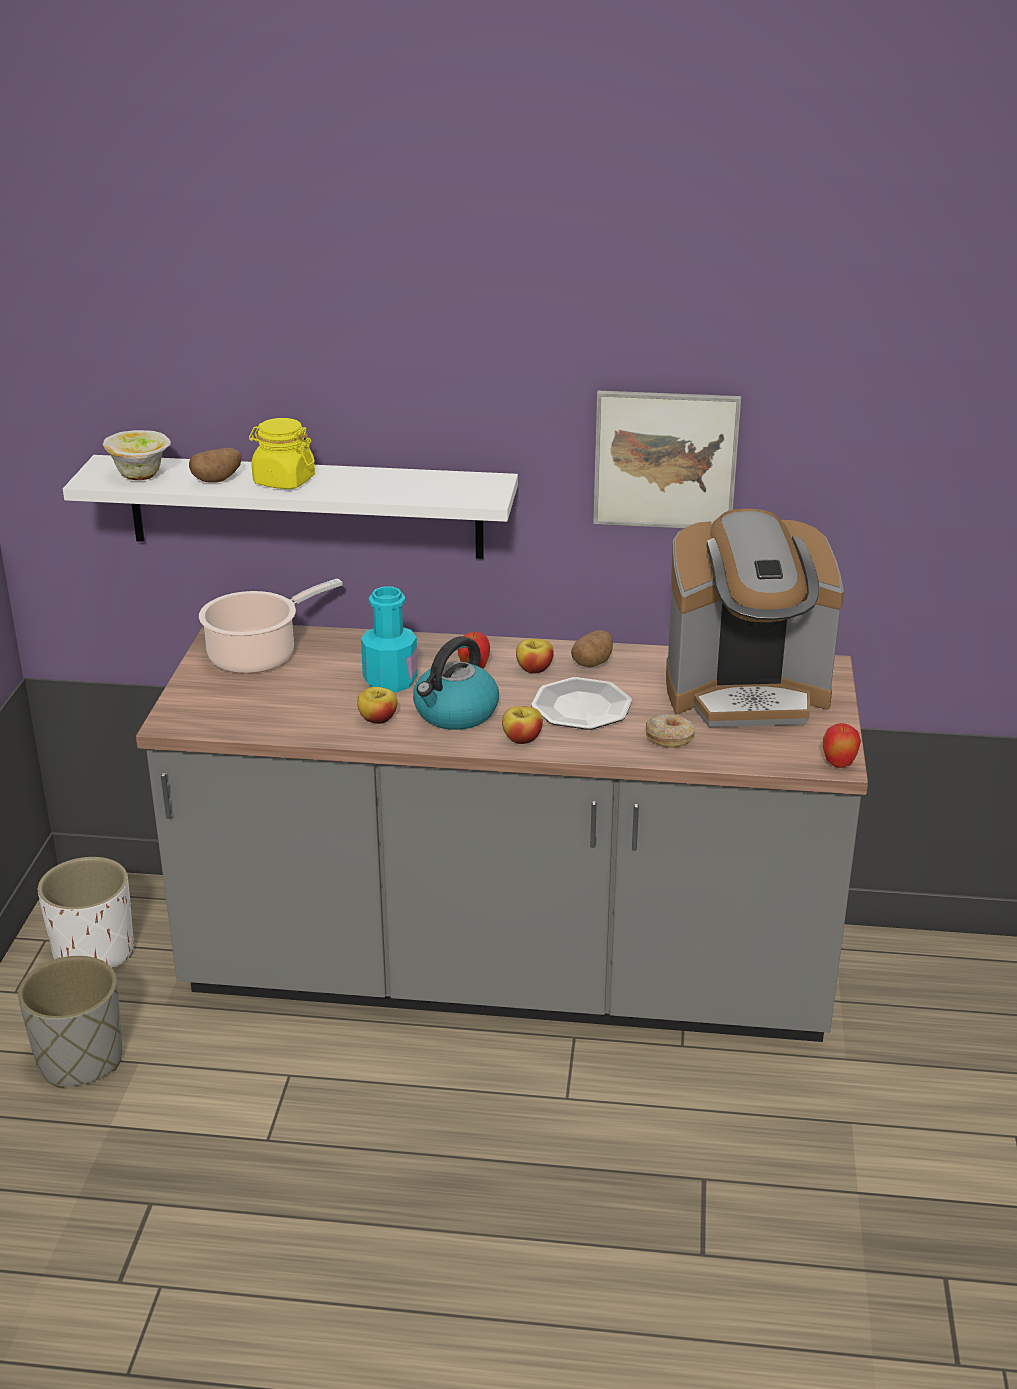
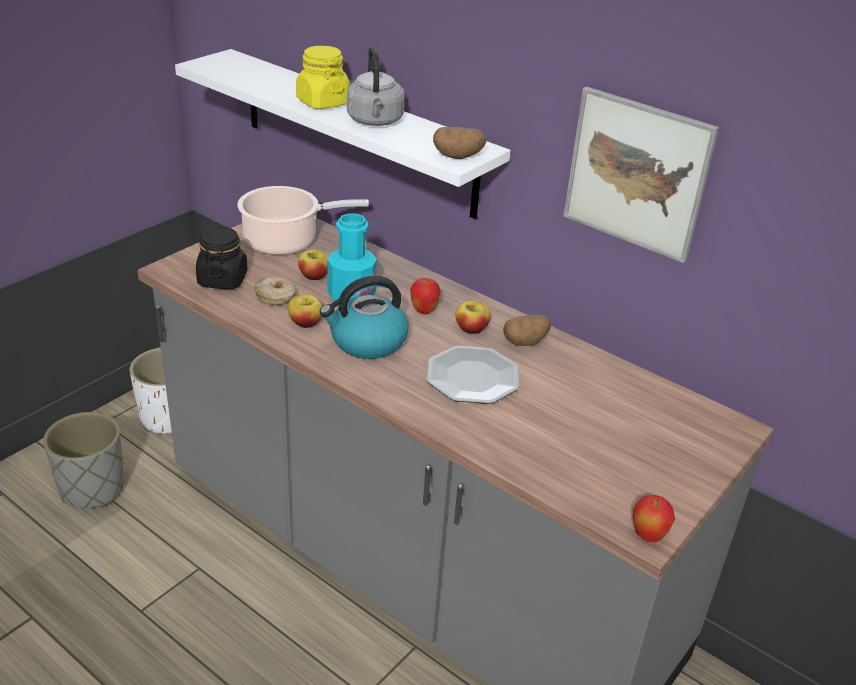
camera: 30 degrees right, 5 degrees up
(140, 476) = (234, 70): bowl -> none
(217, 480) = (279, 88): potato -> potato (458, 156)
(242, 712) = (222, 279): none -> black jar
(363, 484) = (375, 121): none -> grey kettle
(522, 739) = (393, 385): apple -> apple (314, 276)
(670, 738) = (516, 438): donut -> donut (276, 297)
(746, 694) = (631, 425): coffee machine -> none

